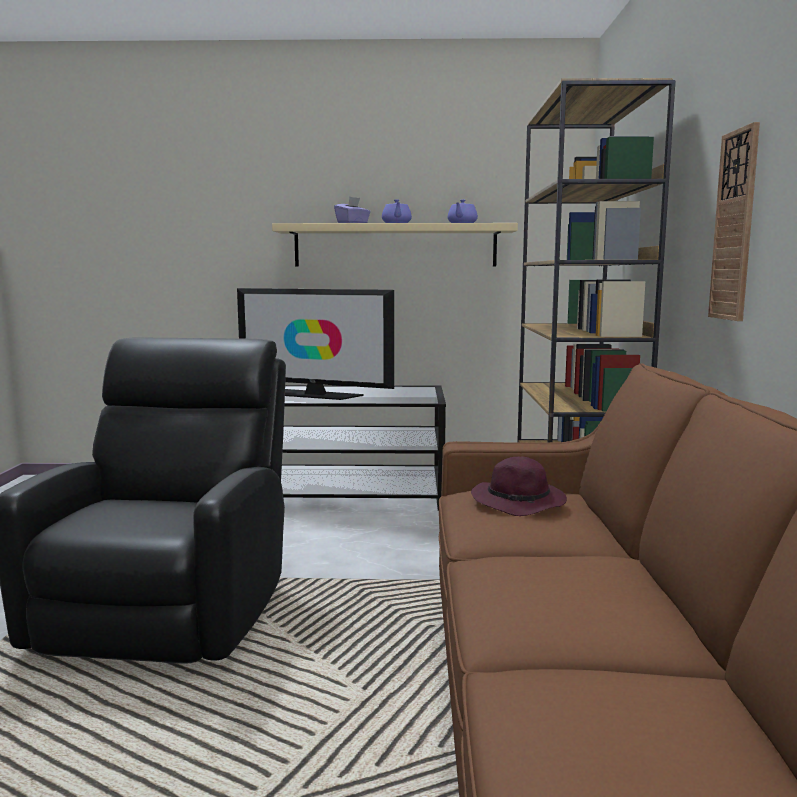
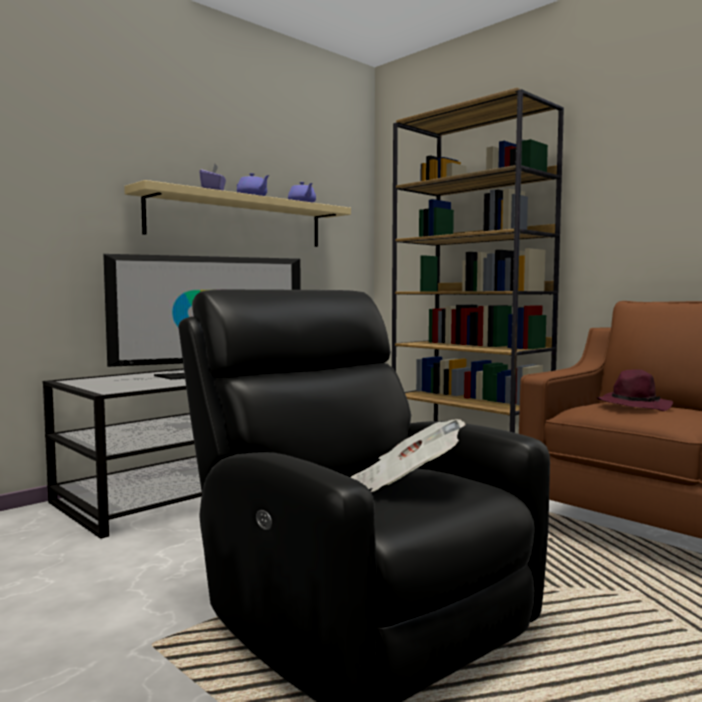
camera: 45 degrees left, 5 degrees down
(152, 512) = (405, 484): none -> newspaper
(735, 226) = (660, 207): wall clock -> none

